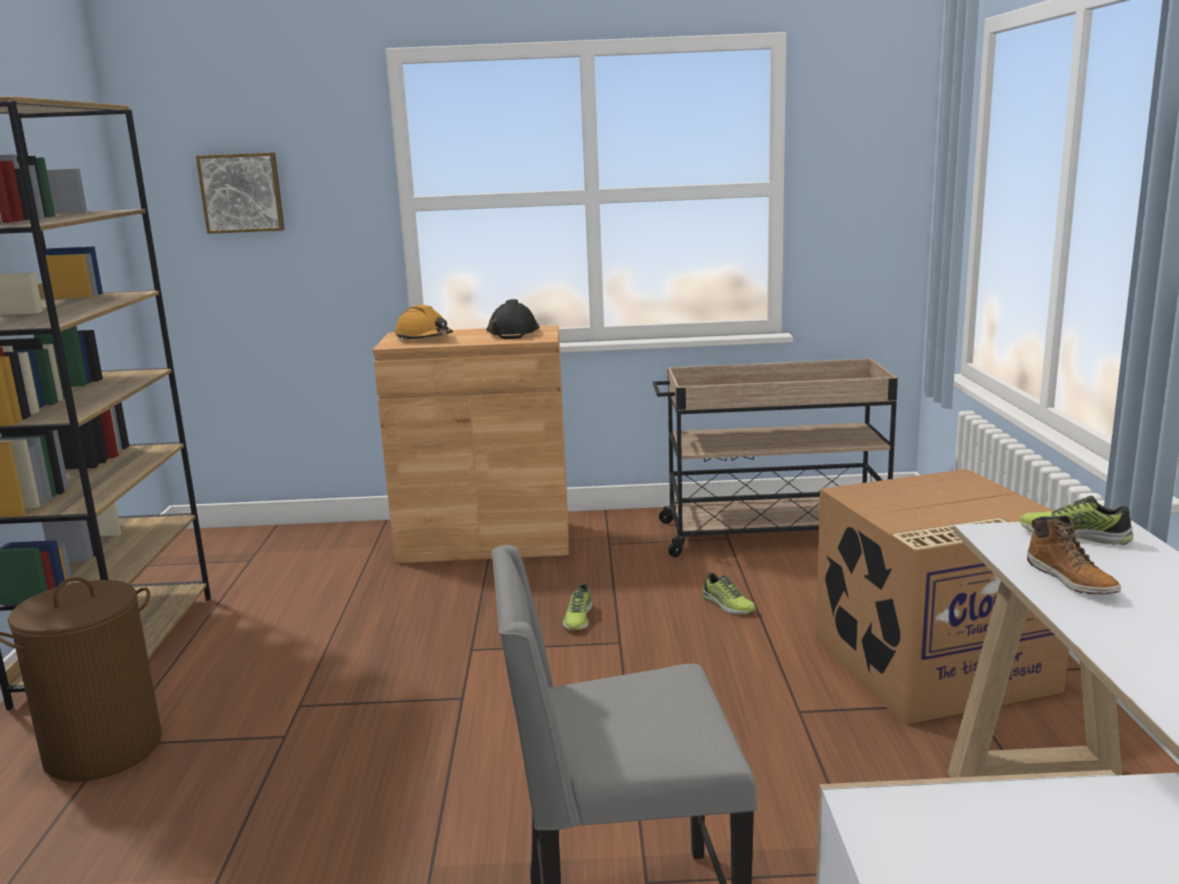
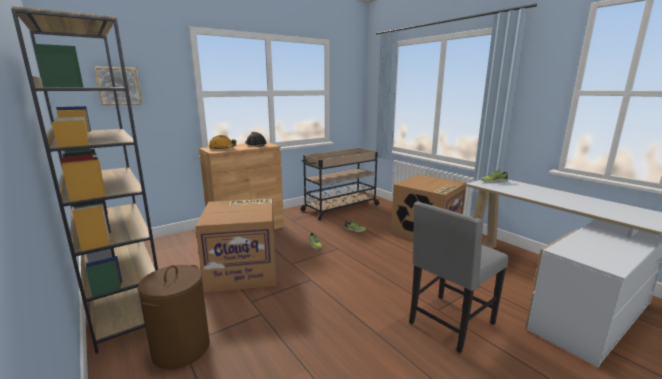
camera: 35 degrees left, 0 degrees up
(367, 635) = (244, 270): none -> cardboard box
(1072, 579) = (513, 190): boot -> none

